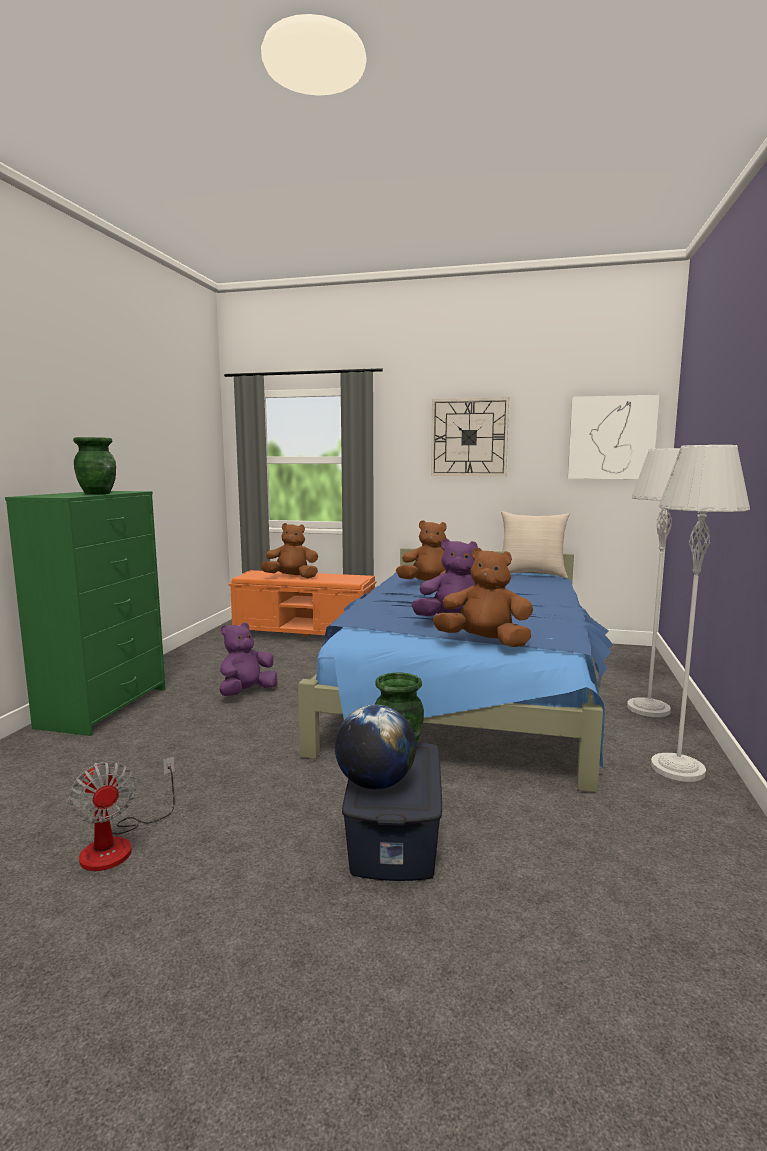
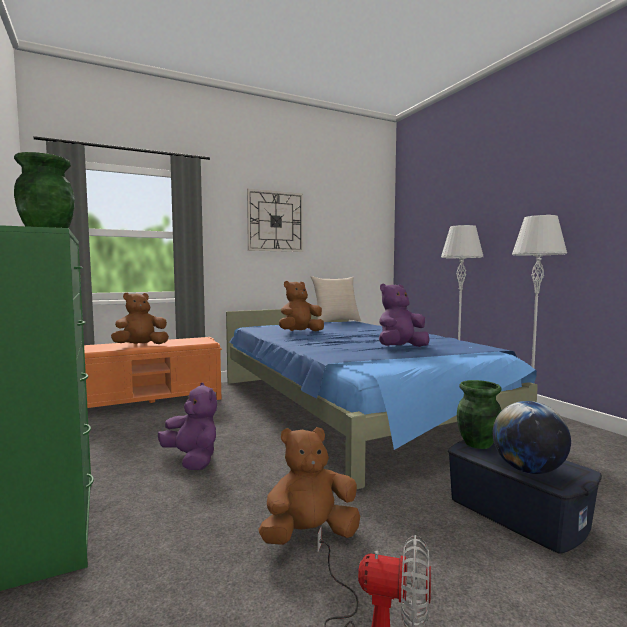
camera: 40 degrees left, 5 degrees down
(246, 692) = (192, 459): purple plush toy -> purple plush toy turned 135 degrees clockwise
(484, 642) = (453, 354): brown plush toy -> brown plush toy (310, 535)
(611, 438) = (363, 227): picture -> none

